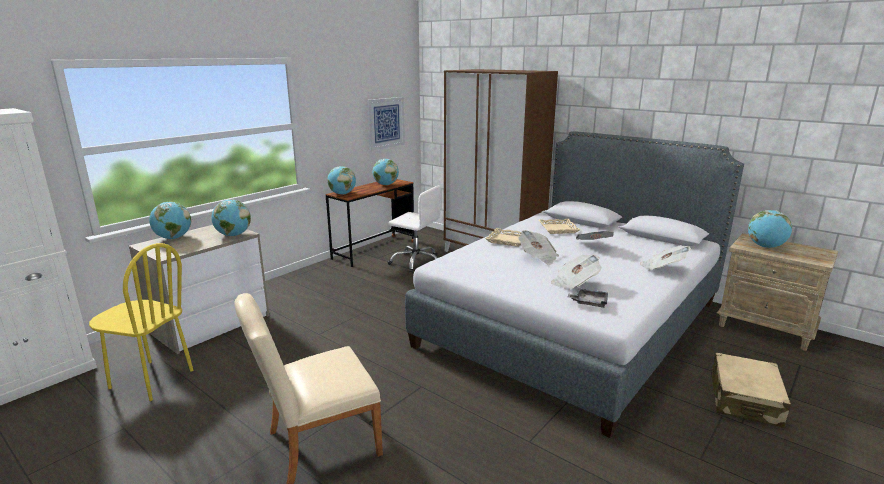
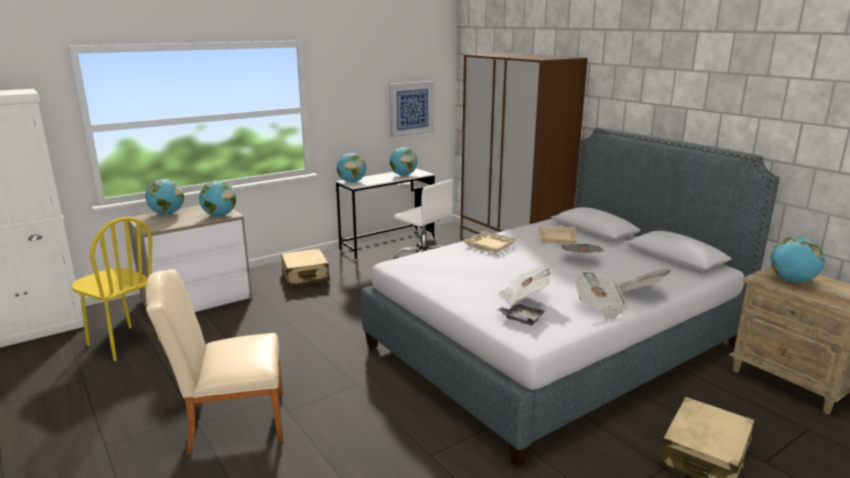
camera: 15 degrees right, 0 degrees up
(312, 288) = (305, 276): none -> beige suitcase
(374, 250) = (387, 244): brown desk -> white desk
(538, 257) = (506, 266): newspaper -> newspaper (599, 308)

